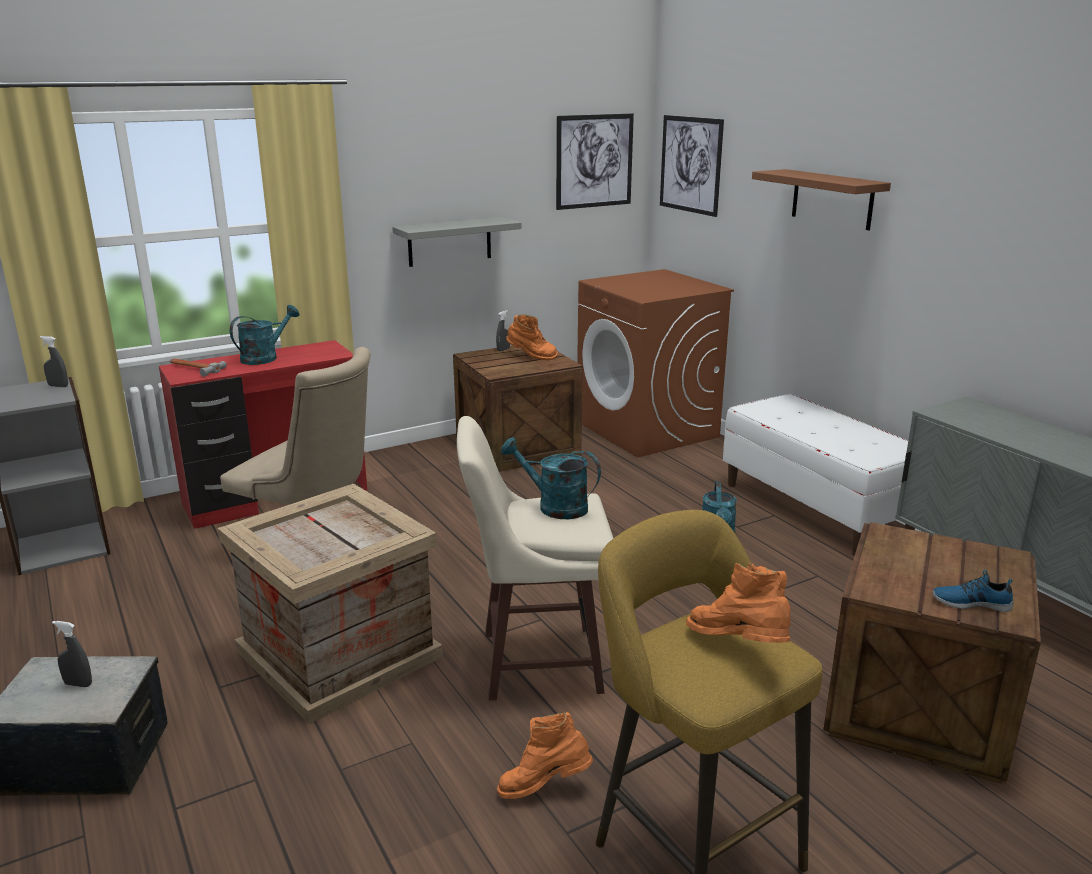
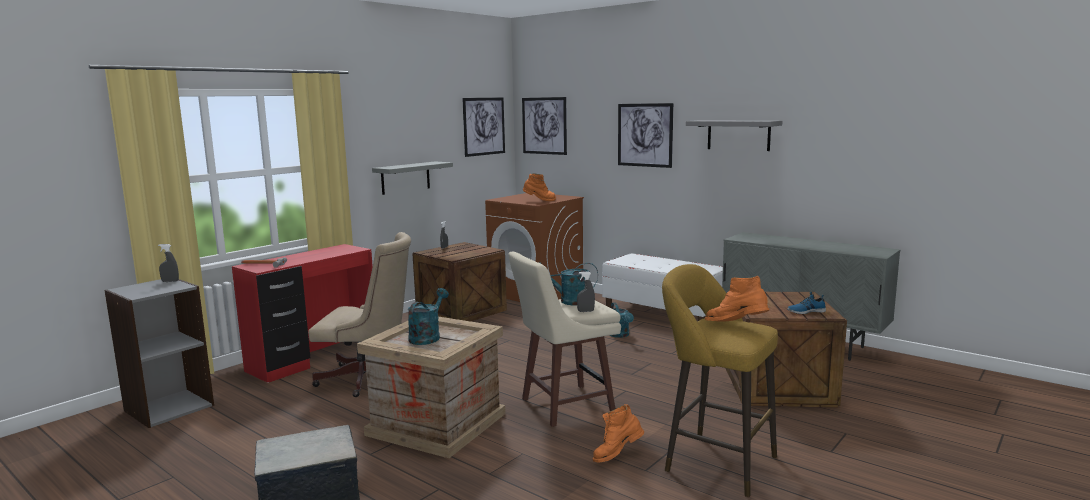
camera: 20 degrees left, 10 degrees down
(78, 684) = (308, 445): grey spray bottle -> grey spray bottle (585, 311)
(265, 357) = (307, 255): turquoise watering can -> turquoise watering can (427, 337)
(531, 357) = (467, 249): orange boot -> orange boot (539, 201)
(832, 199) = (645, 135): brown shelf -> picture
(985, 220) = (738, 135): none -> grey shelf

